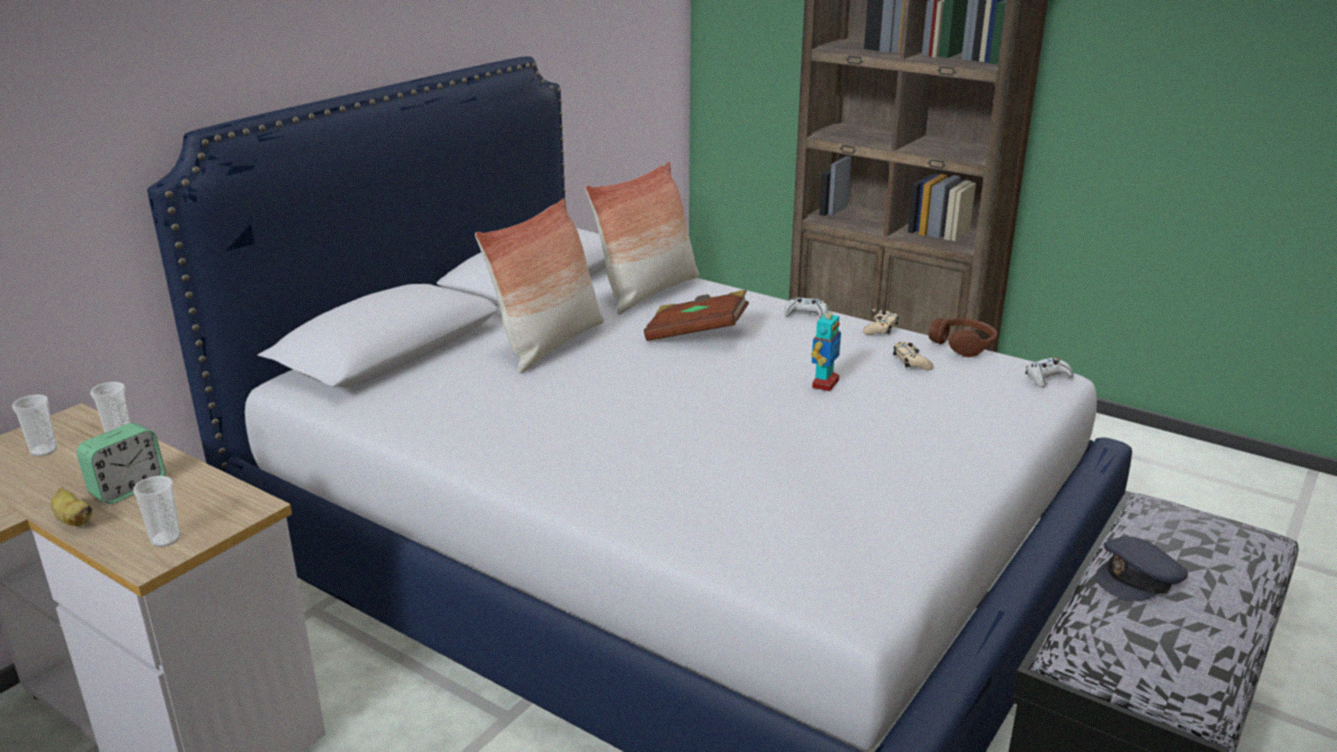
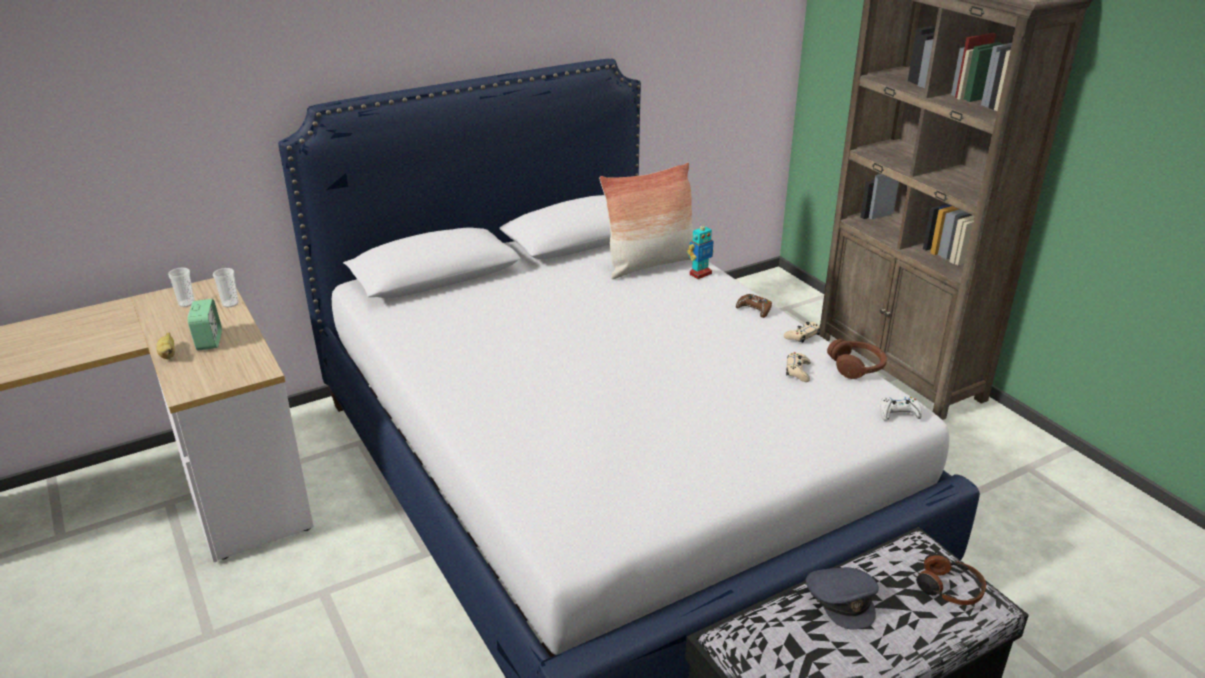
camera: 25 degrees right, 5 degrees up
(128, 489) = (209, 341): alarm clock -> alarm clock turned 75 degrees counterclockwise
(166, 539) = (203, 380): cup -> none
(549, 344) = (542, 293): pillow -> none
(696, 334) = (653, 309): brown book -> none
(806, 314) = (754, 309): white game controller -> brown game controller
(824, 384) = (710, 373): toy robot -> toy robot (700, 274)
(1139, 578) = (842, 600): grey cap -> grey cap turned 105 degrees counterclockwise
(1216, 536) = (947, 587): none -> headphones

